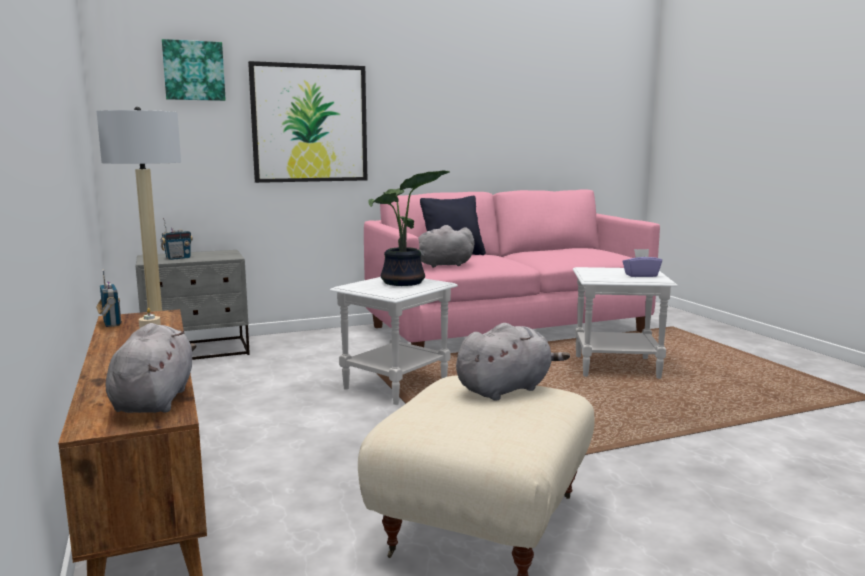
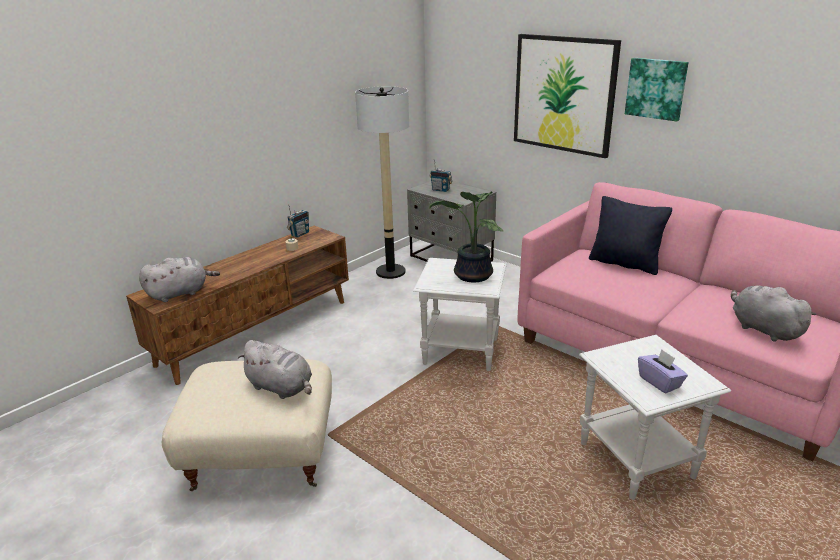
camera: 65 degrees right, 15 degrees up
(194, 71) = (483, 41): picture -> picture (656, 88)
(441, 265) = (573, 270): grey plush toy -> grey plush toy (763, 329)

